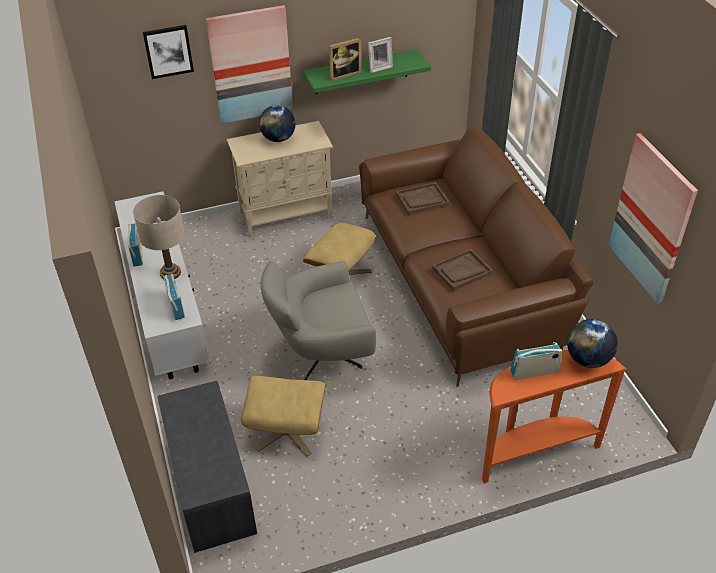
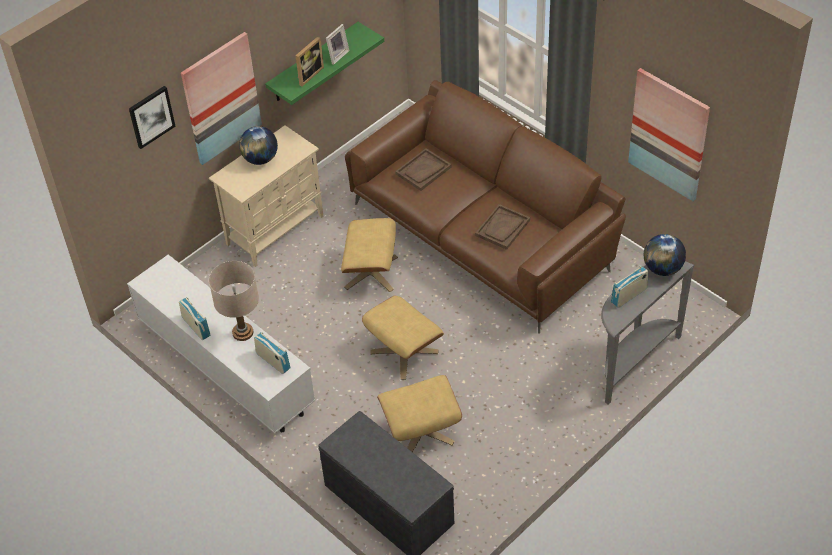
camera: 25 degrees left, 5 degrees up
(321, 353) = (404, 352): grey armchair -> beige ottoman
(534, 451) = (633, 362): orange console table -> grey console table

